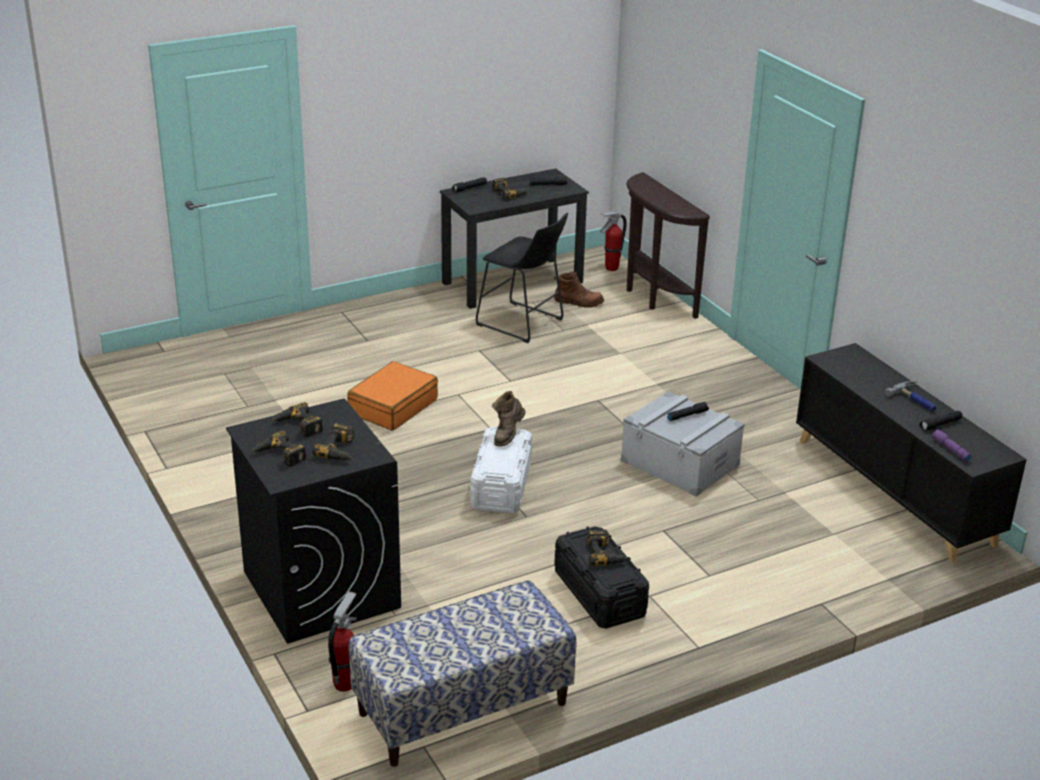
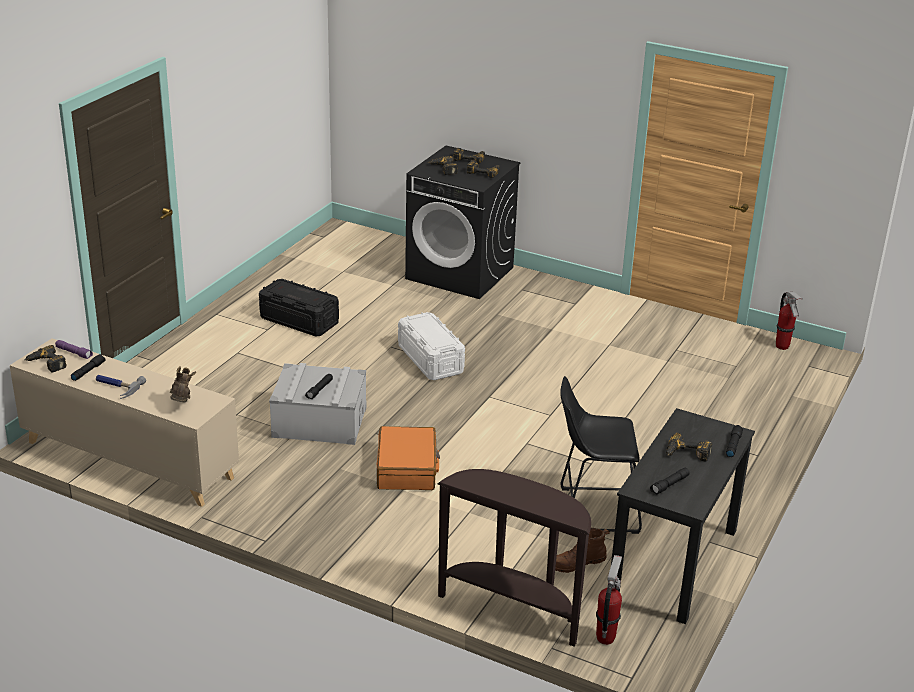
camera: 145 degrees right, 0 degrees up
(344, 684) = (390, 244): fire extinguisher -> fire extinguisher (782, 347)
(392, 406) = (581, 386): orange suitcase -> orange suitcase (407, 469)
(463, 709) = (320, 253): bench -> none
(507, 435) = (441, 343): brown boot -> brown boot (182, 402)
(606, 554) = (297, 295): power drill -> power drill (46, 364)
(894, 491) = (129, 460): black cabinet -> beige cabinet

